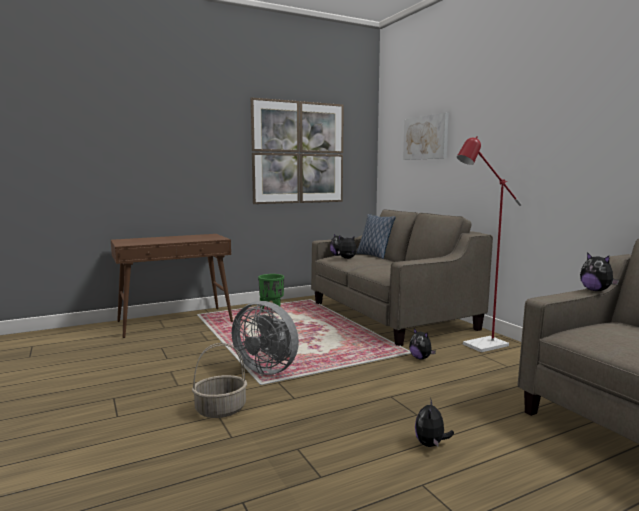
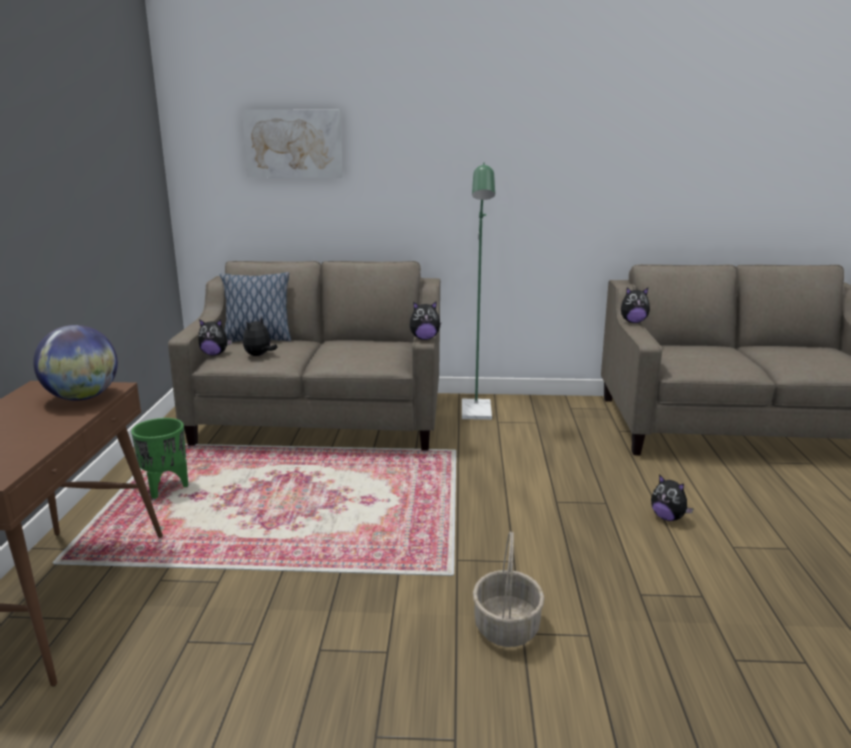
camera: 60 degrees left, 10 degrees up
(205, 238) = (82, 397): none -> globe
(268, 369) = (405, 555): grey fan -> none
(298, 153) = (91, 176): picture -> none
(421, 358) = (475, 451): plush toy -> plush toy (424, 338)
(479, 346) = (476, 414): red floor lamp -> green floor lamp

